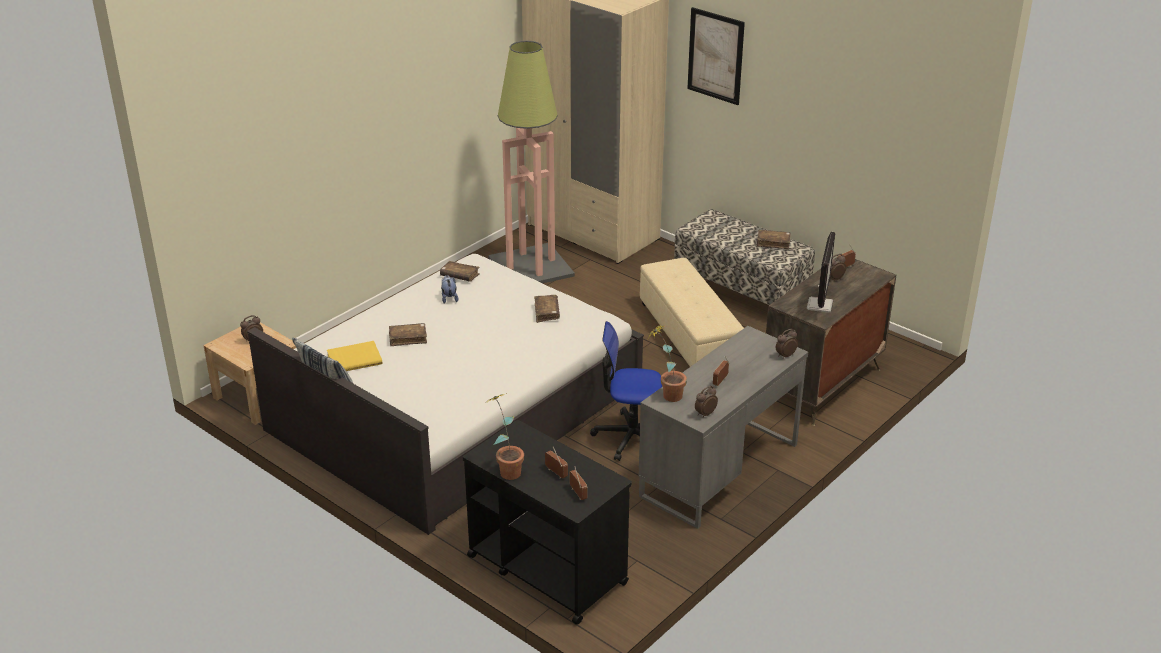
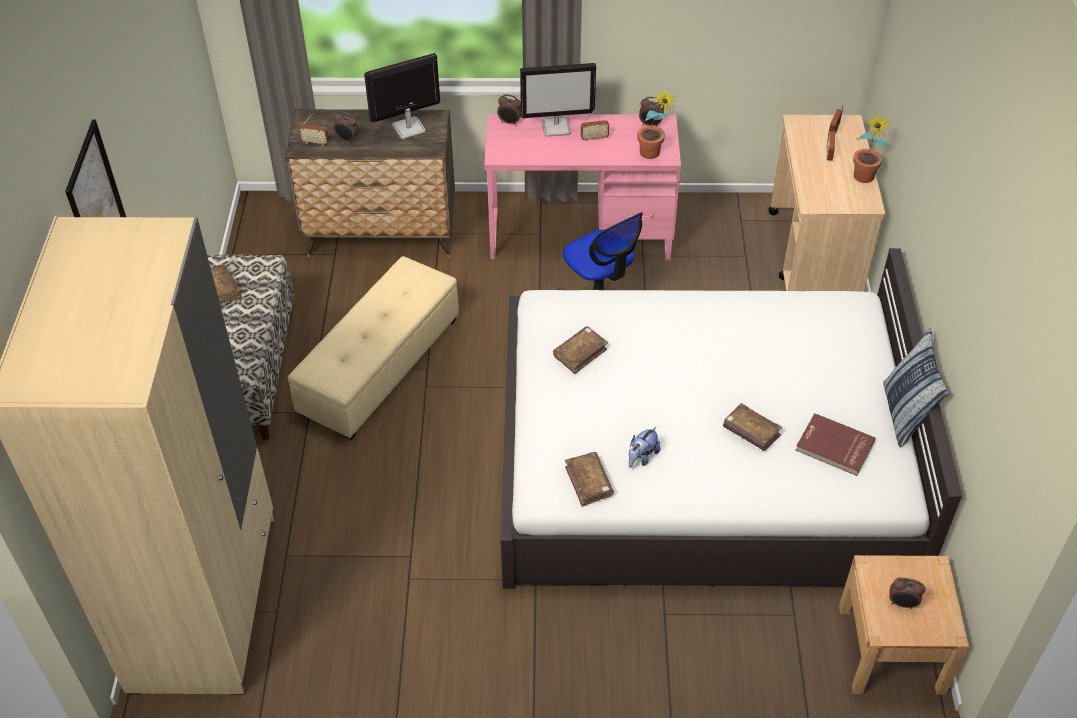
camera: 130 degrees left, 15 degrees up
(354, 359) = (834, 447): yellow book -> red book
(529, 267) = (361, 606): floor lamp -> none
(546, 569) = (813, 260): black cart -> beige cart
(719, 470) = (580, 233): grey desk -> pink desk
(754, 372) = (557, 127): none -> monitor

